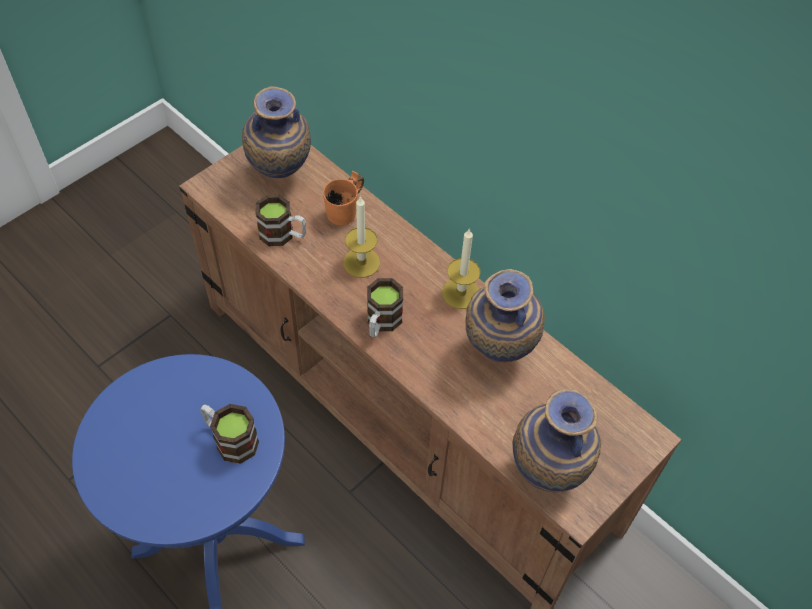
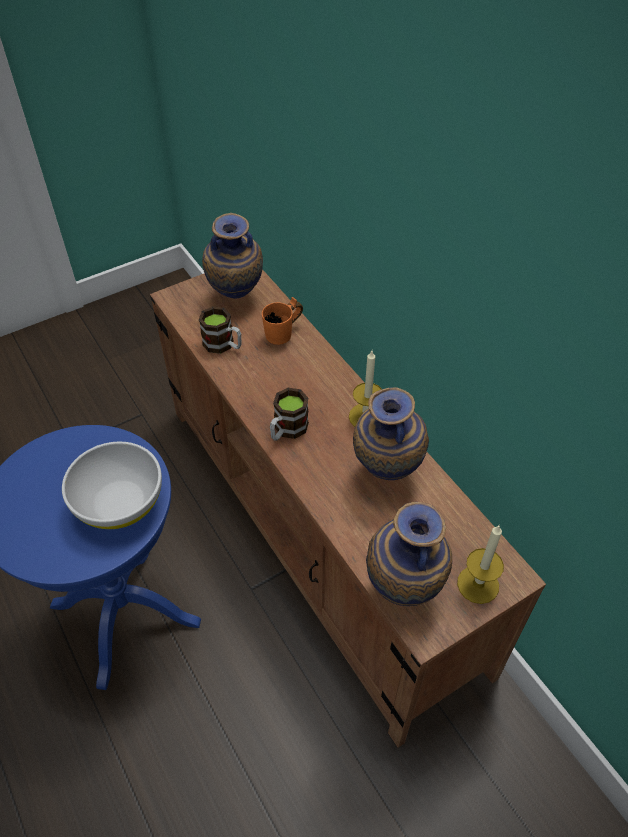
camera: 15 degrees right, 5 degrees down
(230, 439) = (119, 503): mug -> white bowl
(361, 262) = (284, 377): candle -> candle (478, 584)

